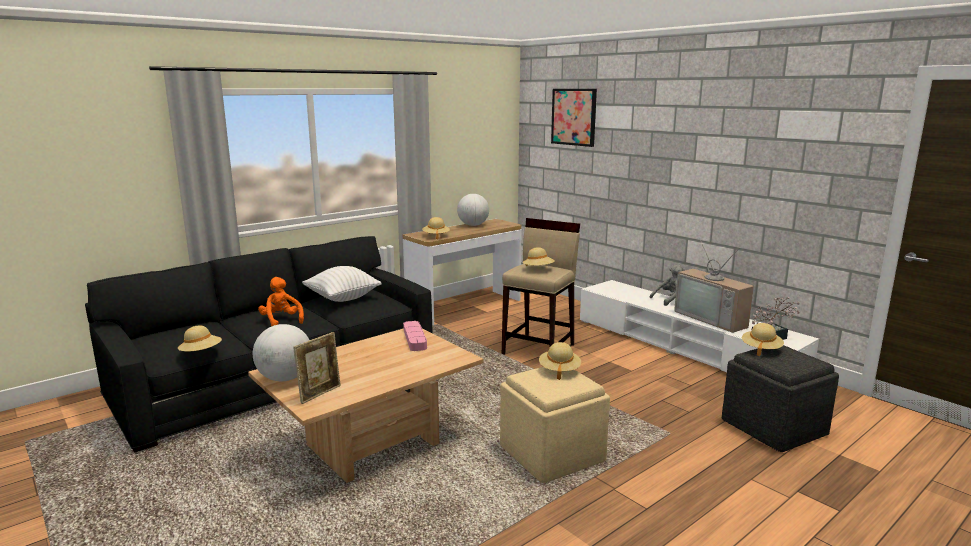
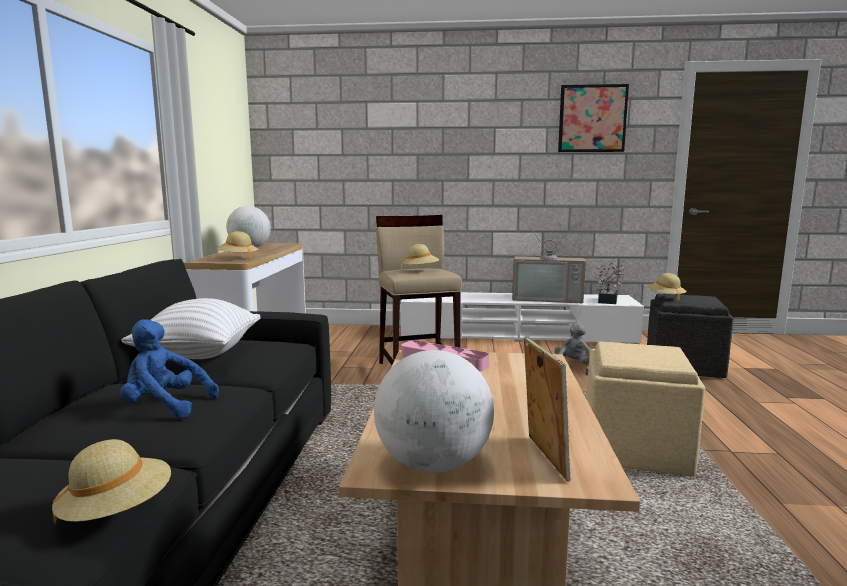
camera: 45 degrees left, 5 degrees down
(281, 321) = (165, 406): orange plush toy -> blue plush toy
(559, 370) = (622, 346): beige hat -> none
(574, 117) = (338, 117): picture -> picture (592, 119)
(669, 300) = (487, 294): grey plush toy -> grey plush toy (573, 367)

